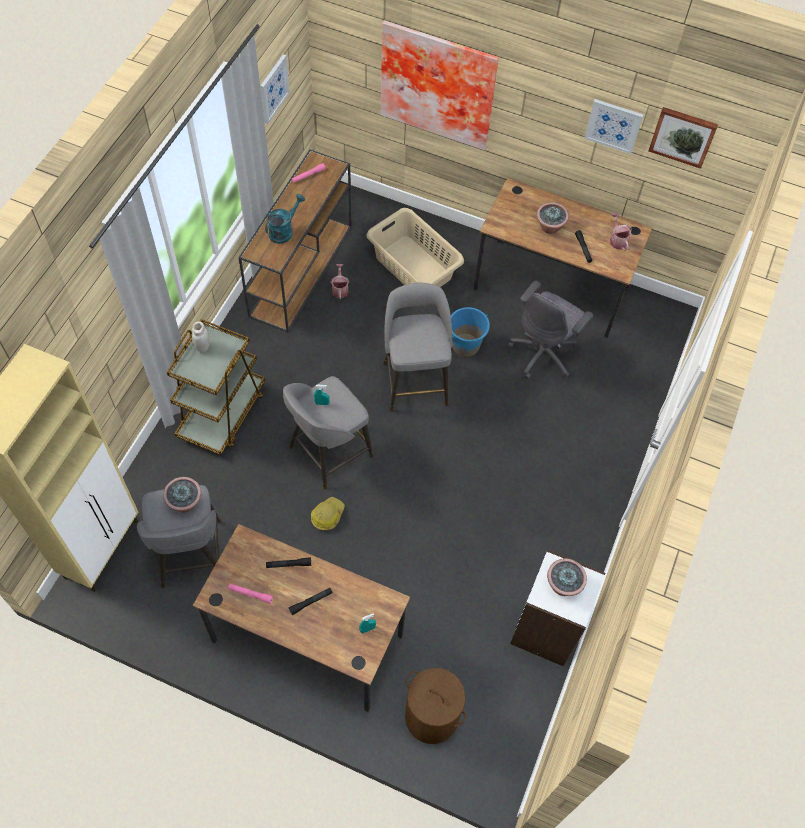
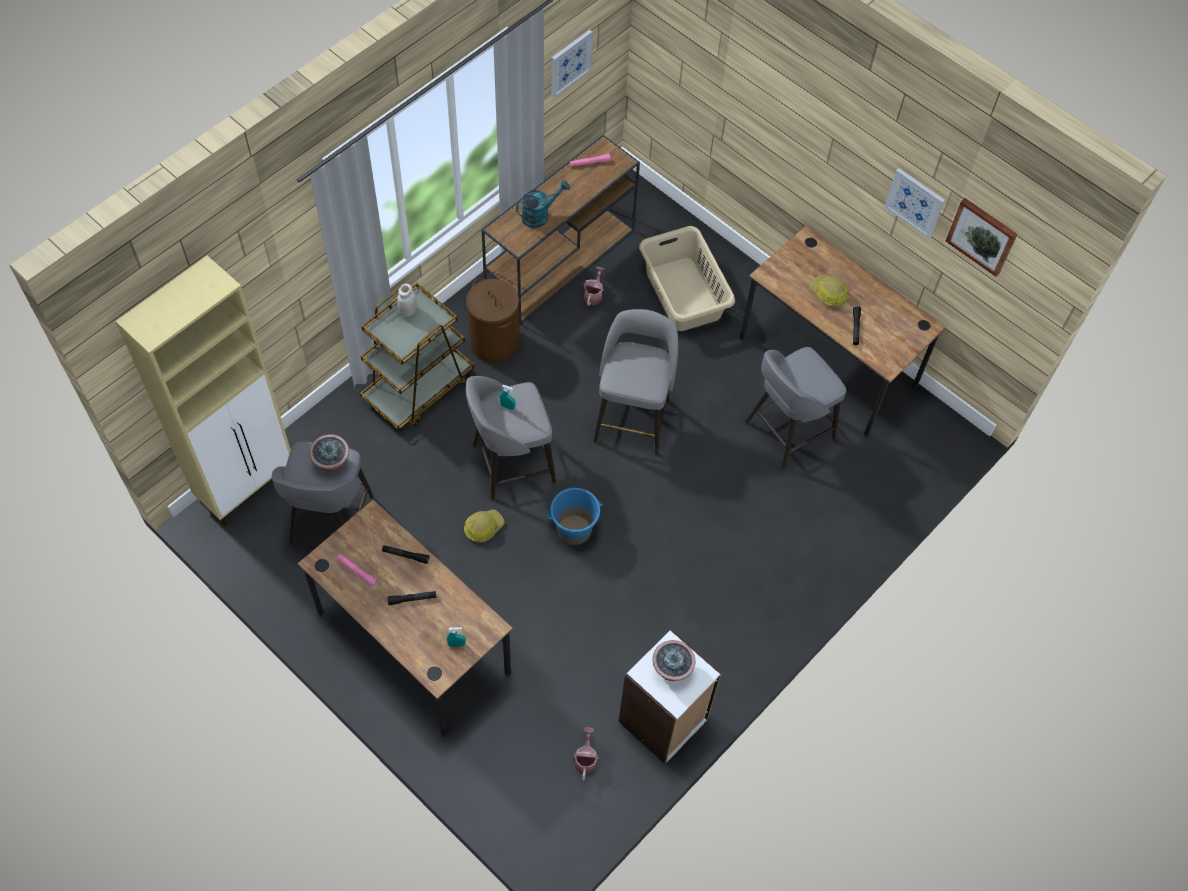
camera: 20 degrees right, 0 degrees up
(431, 716) = (506, 764): brown laundry basket -> brown laundry basket (494, 342)
(438, 83) = (749, 103): picture -> none
(465, 345) = (704, 396): blue bucket -> blue bucket (574, 529)
(543, 353) = (787, 431): grey office chair -> grey stool
(549, 227) = (828, 294): potted plant -> hard hat
(617, 240) = (898, 329): watering can -> watering can (585, 759)

